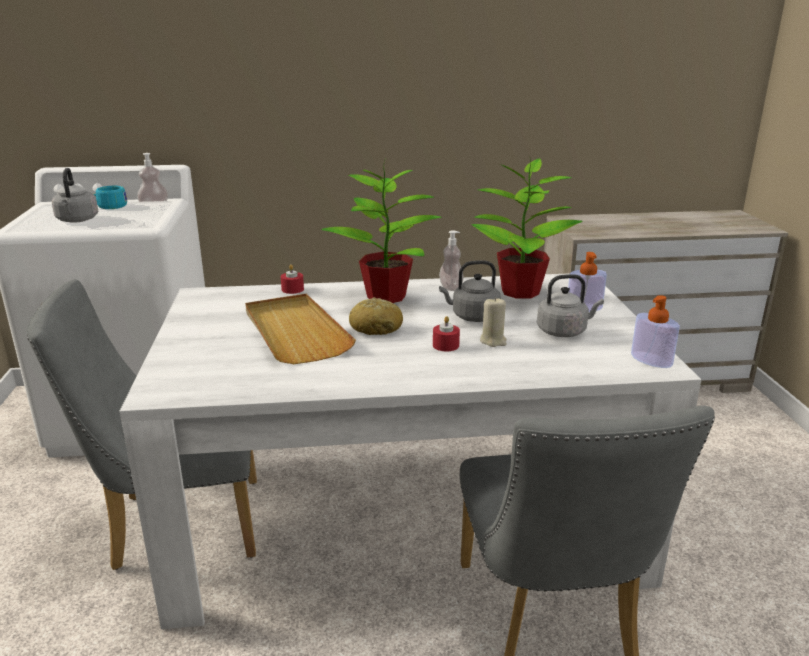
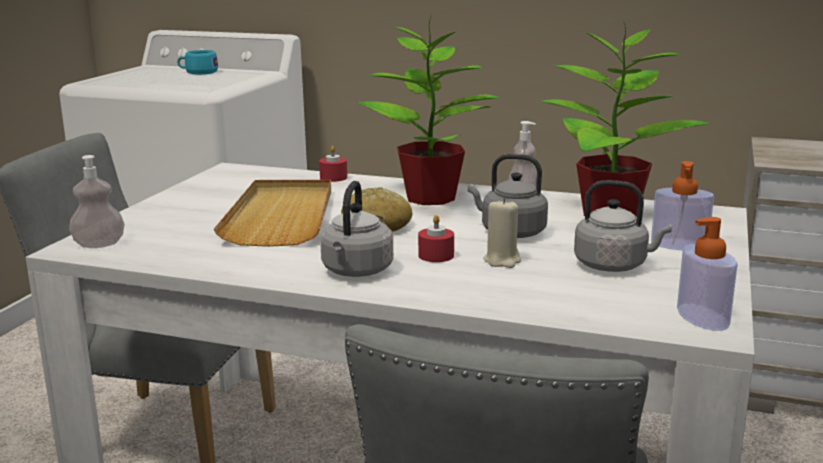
camera: 25 degrees right, 5 degrees down
(77, 220) = (151, 80): grey kettle -> grey kettle (356, 272)
(154, 206) = (240, 75): soap dispenser -> soap dispenser (99, 244)

